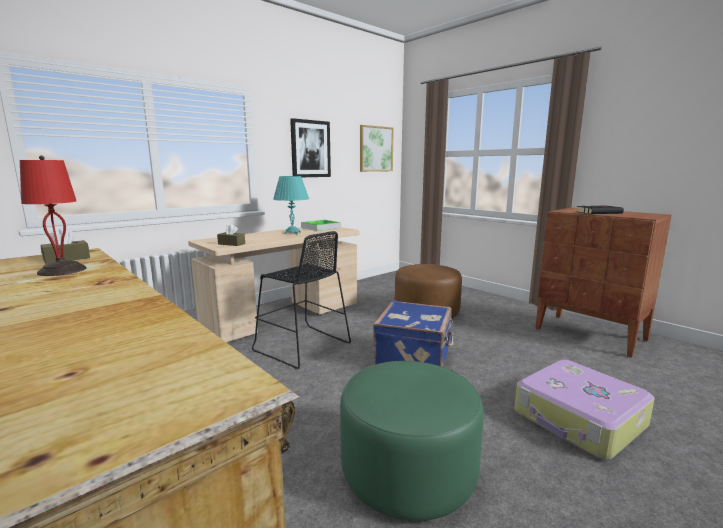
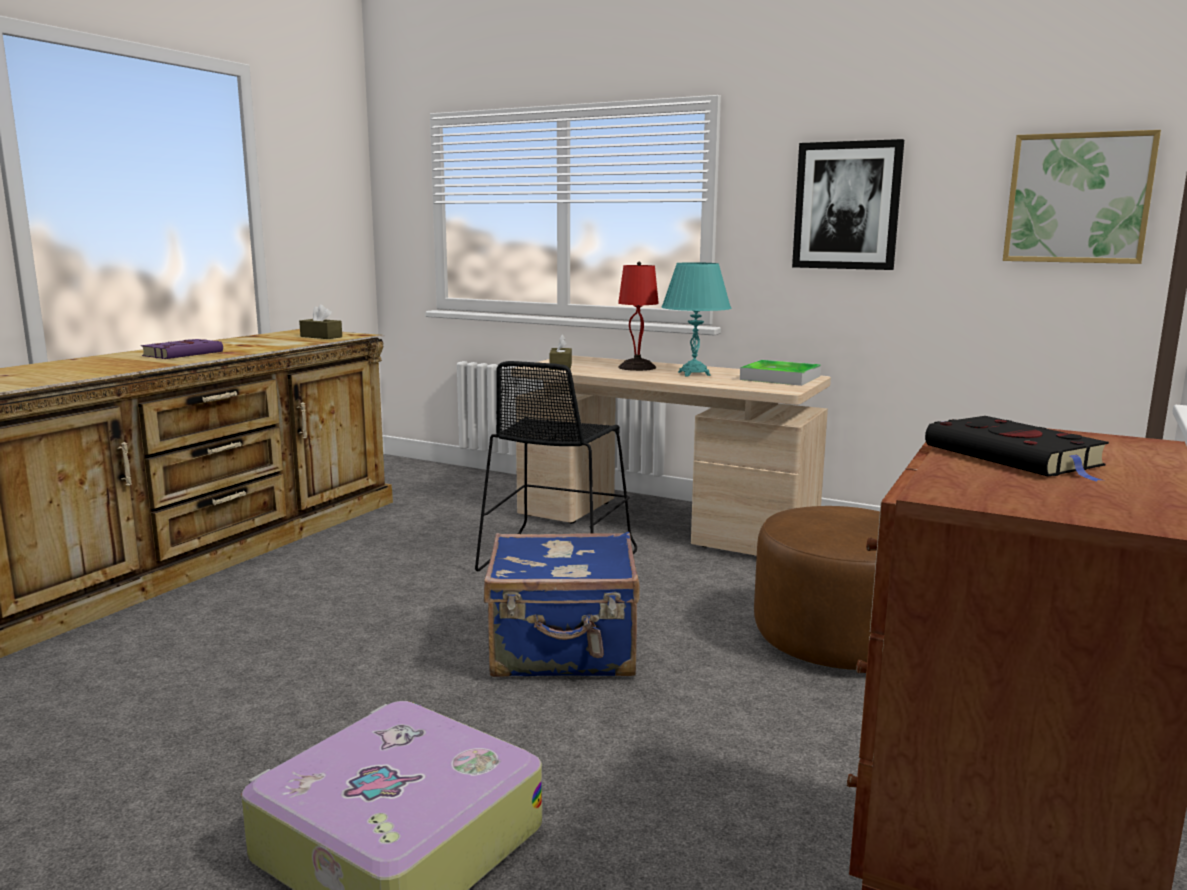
camera: 70 degrees right, 0 degrees up
(61, 271) = (270, 342): red table lamp -> red table lamp (636, 367)
(77, 294) = (185, 354): none -> purple book
(407, 472) = (231, 679): green ottoman -> none

